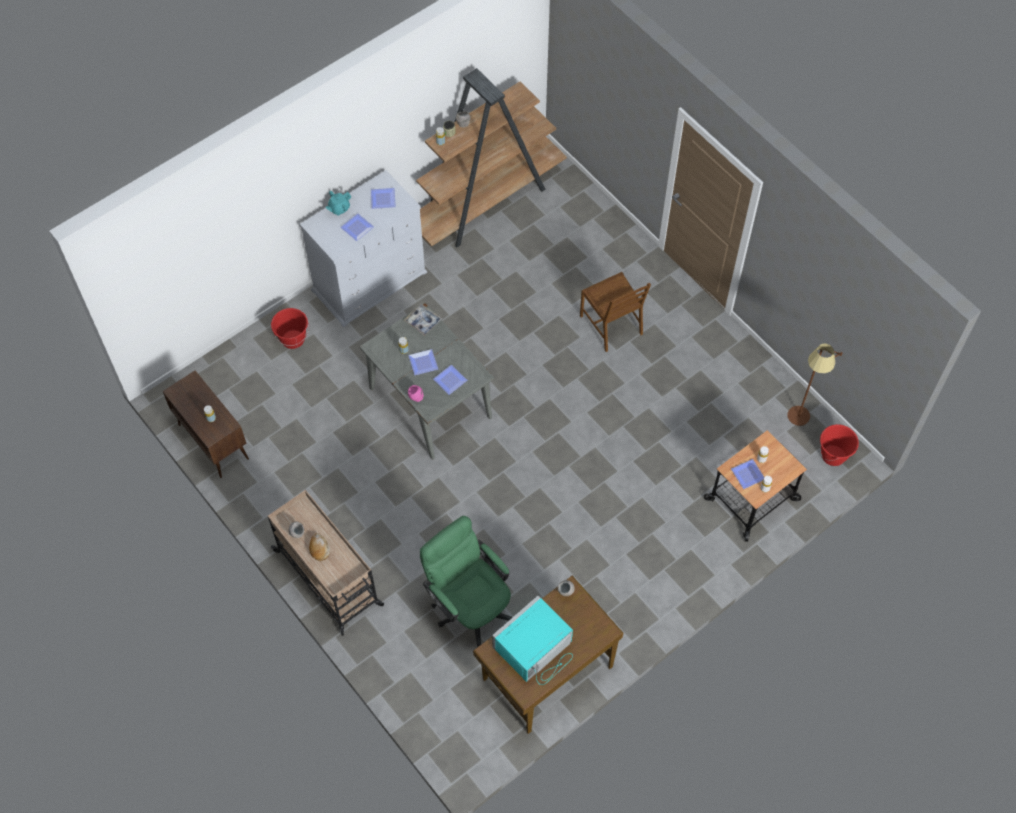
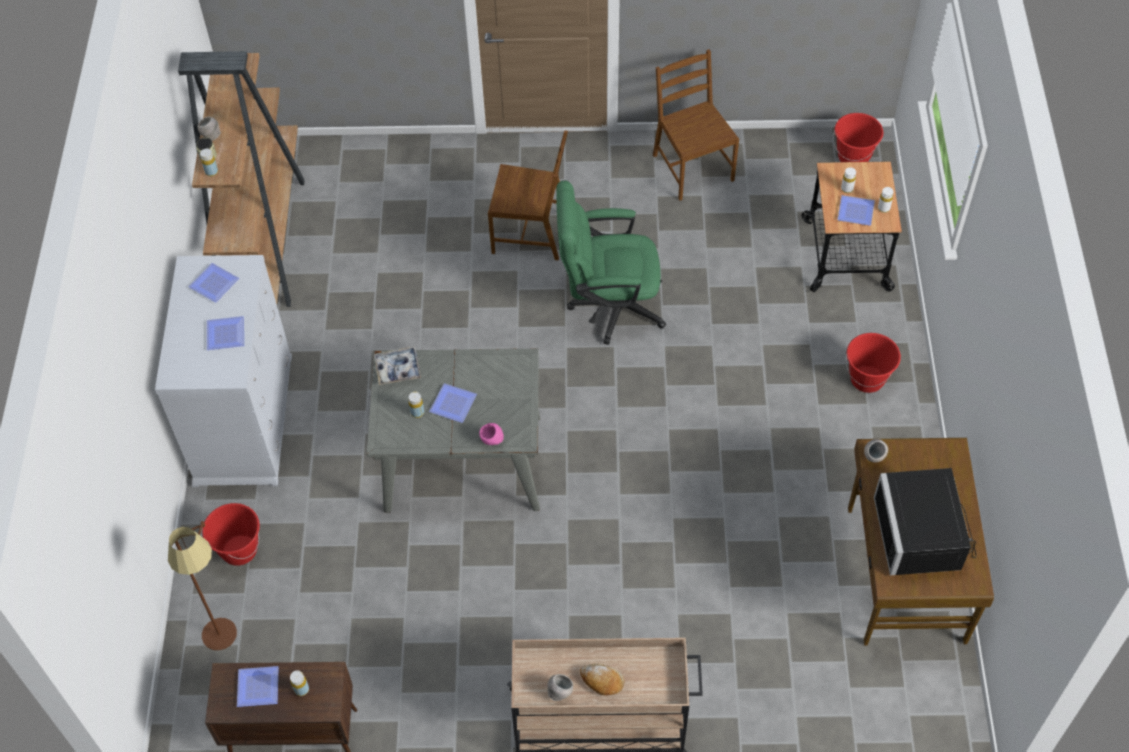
camera: 50 degrees left, 5 degrees down
(339, 208) = (178, 335): turquoise teapot -> none
(450, 381) = (503, 394): plate -> plate (259, 688)
(469, 605) = (759, 596): green office chair -> green office chair (608, 306)
(535, 649) = (924, 534): turquoise microwave -> black microwave
(667, 569) = (867, 379): none -> red bucket
(739, 373) = (691, 167): none -> brown chair
(798, 425) = (794, 161): brown floor lamp -> brown floor lamp (229, 644)

